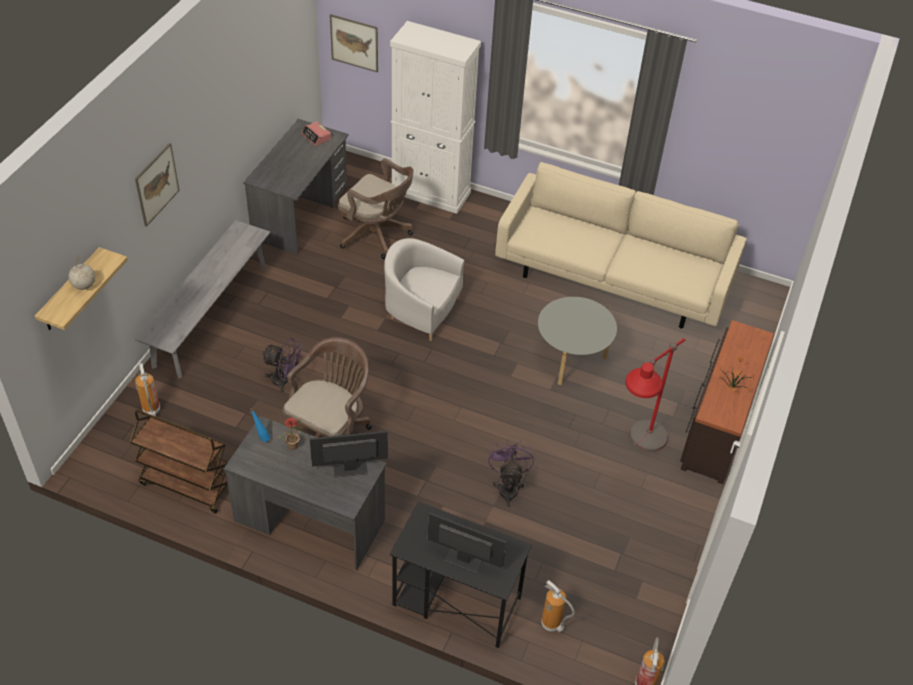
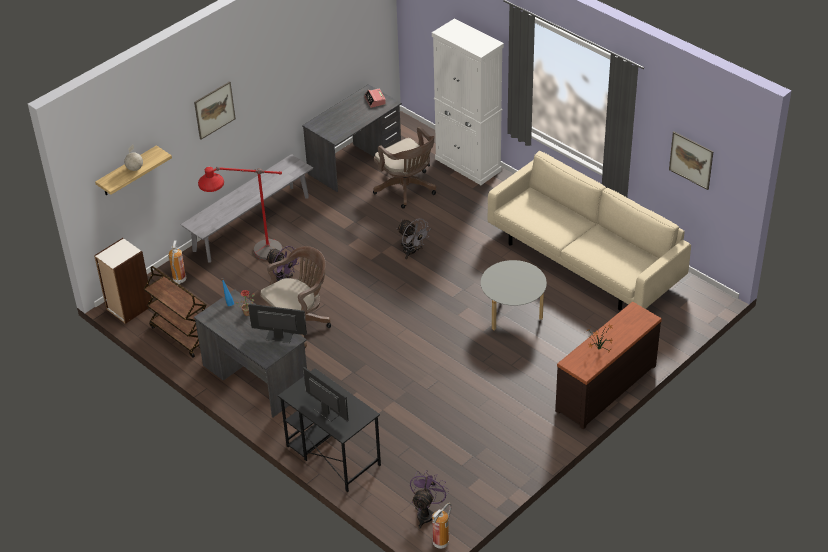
camera: 25 degrees right, 5 degrees down
(100, 464) = (129, 307): none -> bookcase
(354, 43) = (421, 30): picture -> picture (691, 160)
(421, 310) = (412, 252): white armchair -> grey fan
(508, 487) = (412, 391): purple fan -> purple fan (427, 513)
(551, 624) = (394, 488): fire extinguisher -> none
(636, 455) = (525, 393): red floor lamp -> red floor lamp (250, 259)

